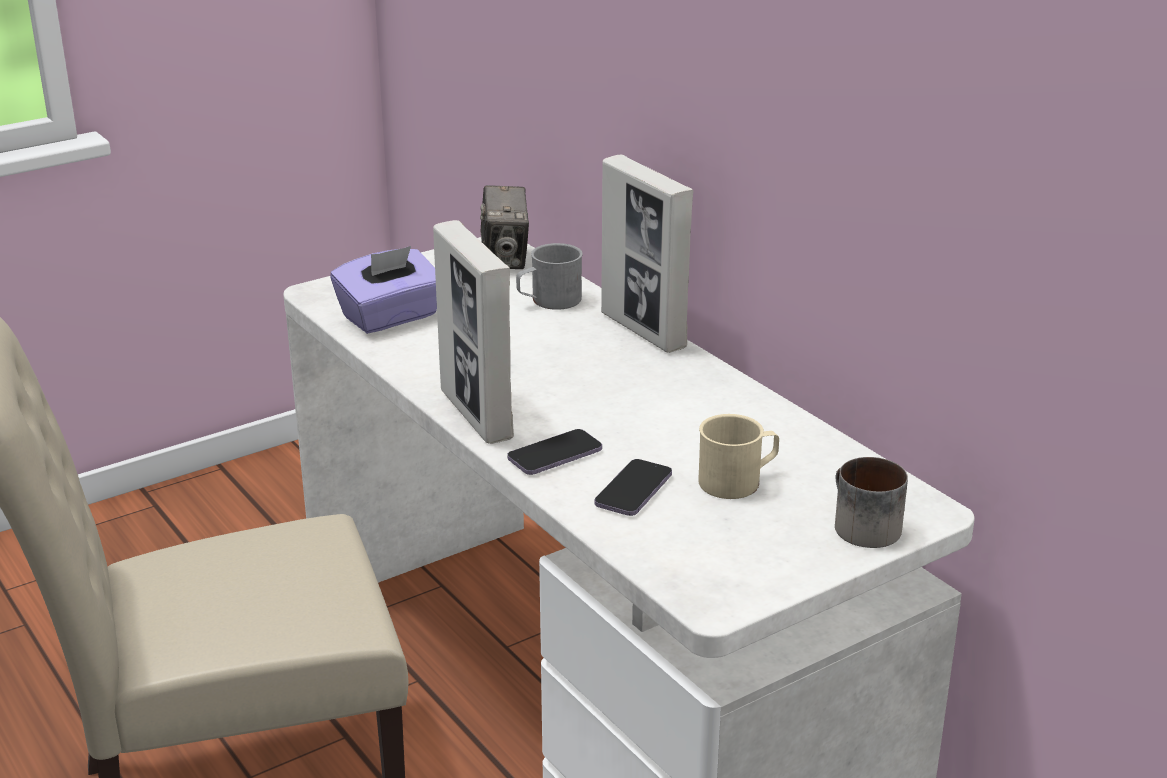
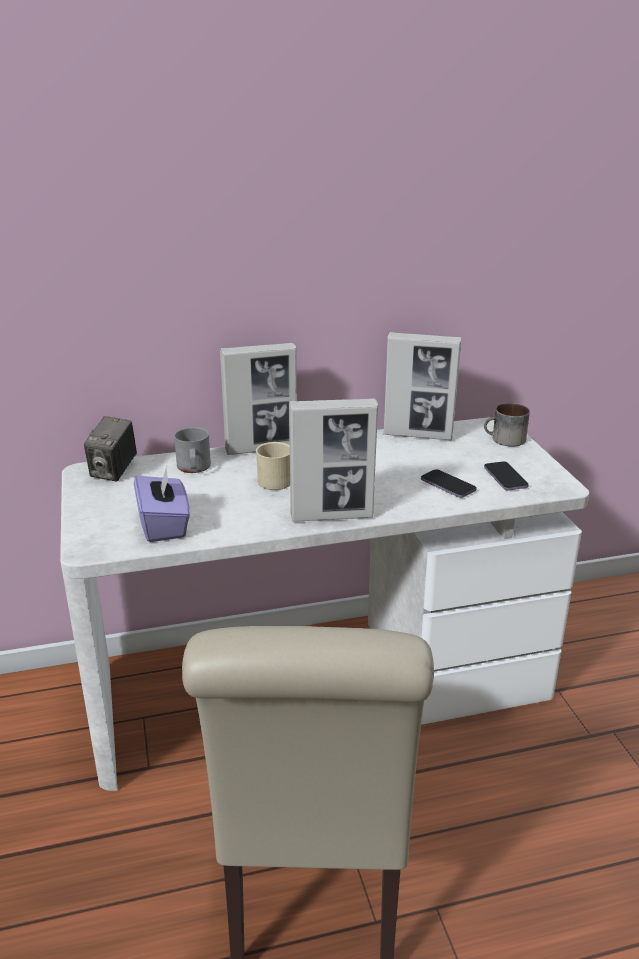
camera: 70 degrees left, 0 degrees up
(505, 260) = (114, 471): camera -> camera turned 90 degrees clockwise
(555, 455) = (397, 500): phone -> phone (505, 478)
(738, 481) = (450, 458): beige mug -> beige mug (274, 479)
(802, 441) = (418, 435): none -> picture frame

